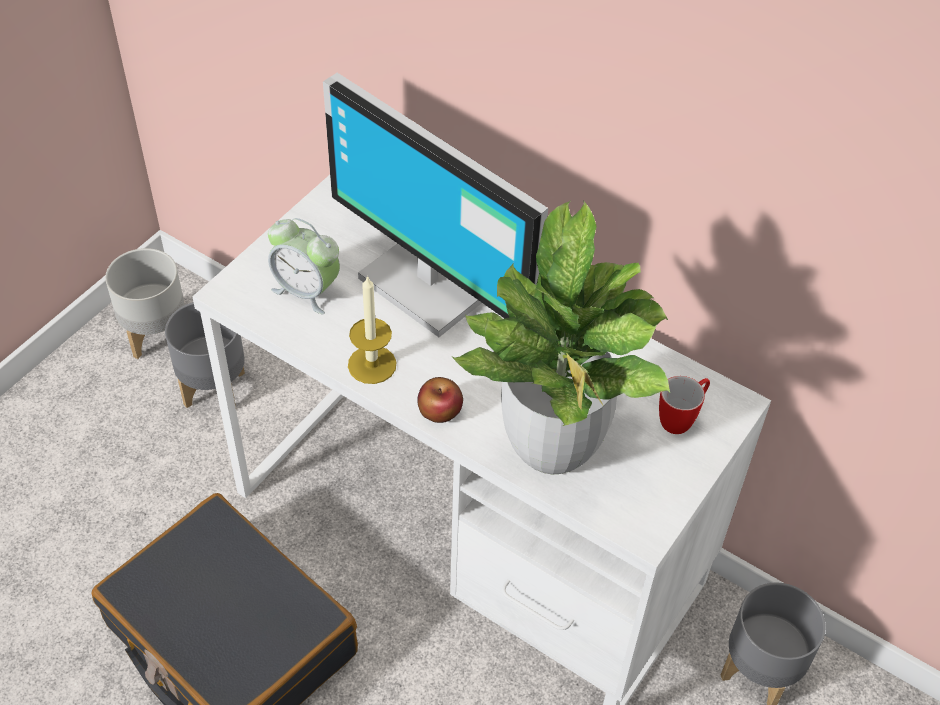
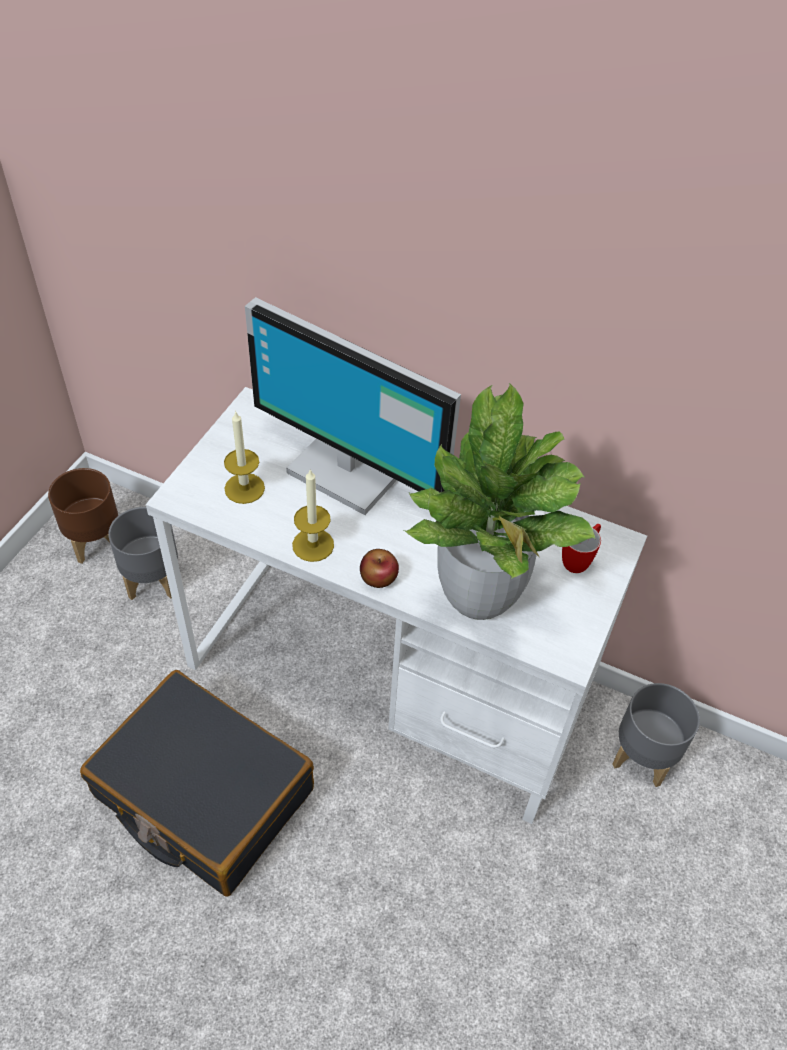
camera: 10 degrees left, 0 degrees up
(156, 335) = (95, 541): grey planter -> brown planter
(306, 291) = (244, 488): alarm clock -> candle

